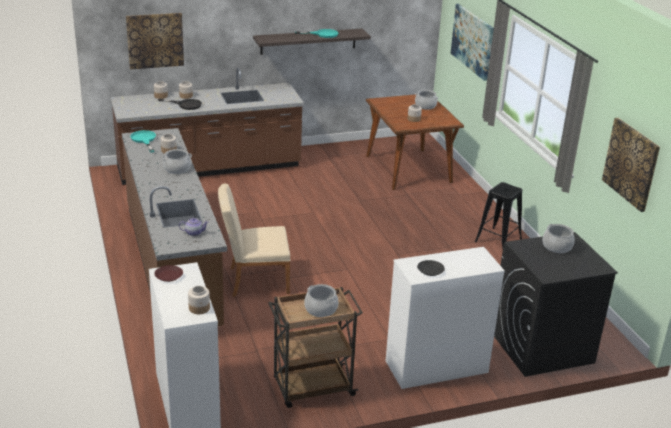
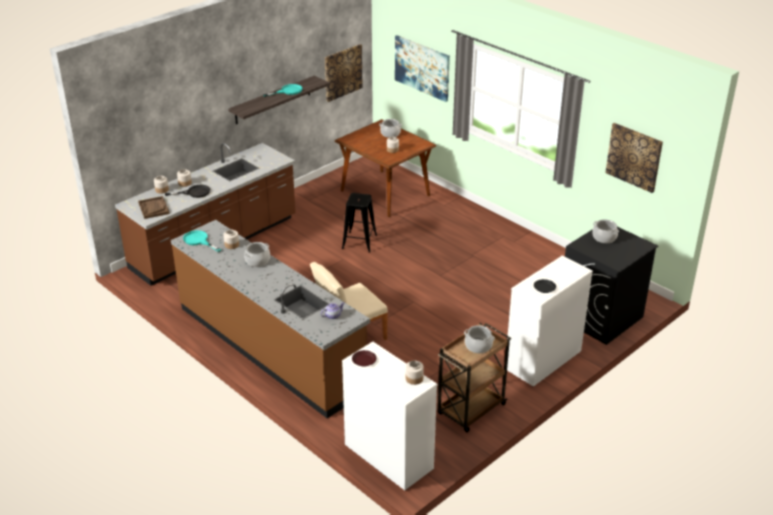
camera: 25 degrees left, 5 degrees up
(138, 107) = (153, 208): none -> brown tray
(155, 40) = (147, 138): picture -> picture (343, 72)
(498, 240) = (504, 238): black stool -> black stool (359, 242)

